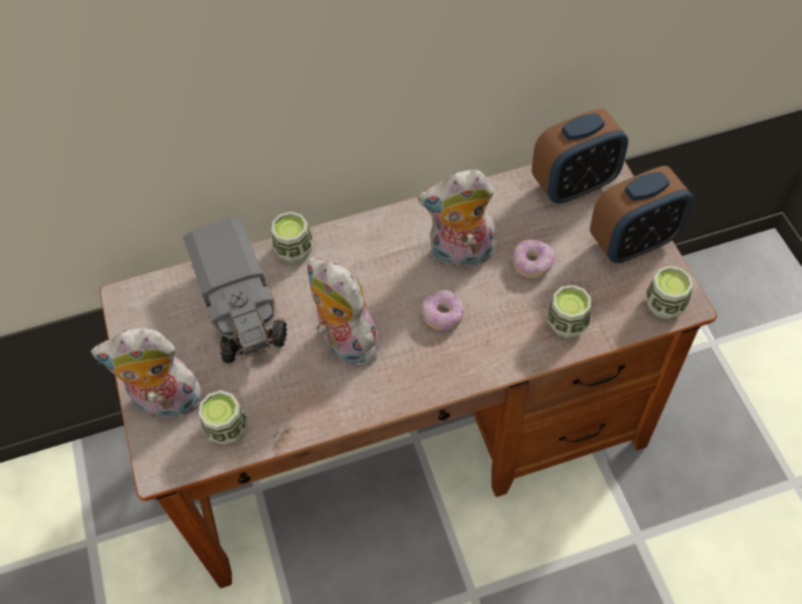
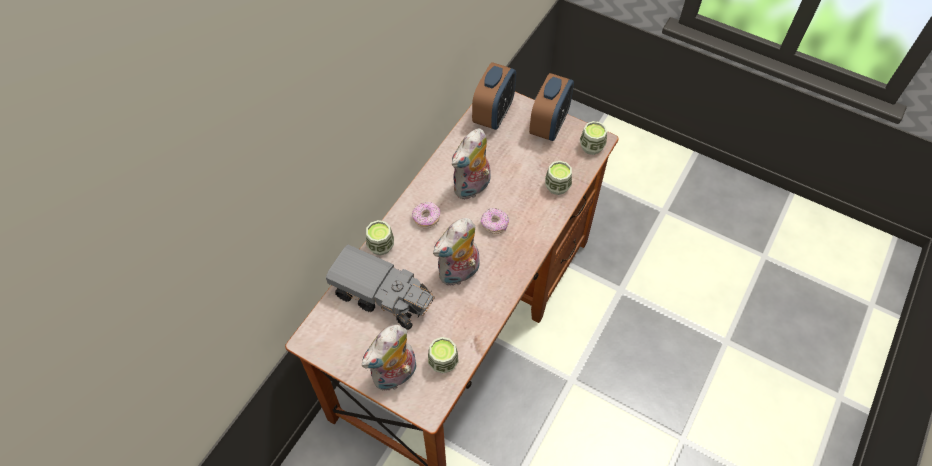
camera: 45 degrees left, 0 degrees up
(345, 343) = (459, 273): plush toy -> plush toy turned 45 degrees counterclockwise
(532, 264) = (512, 168): donut -> donut (426, 218)

